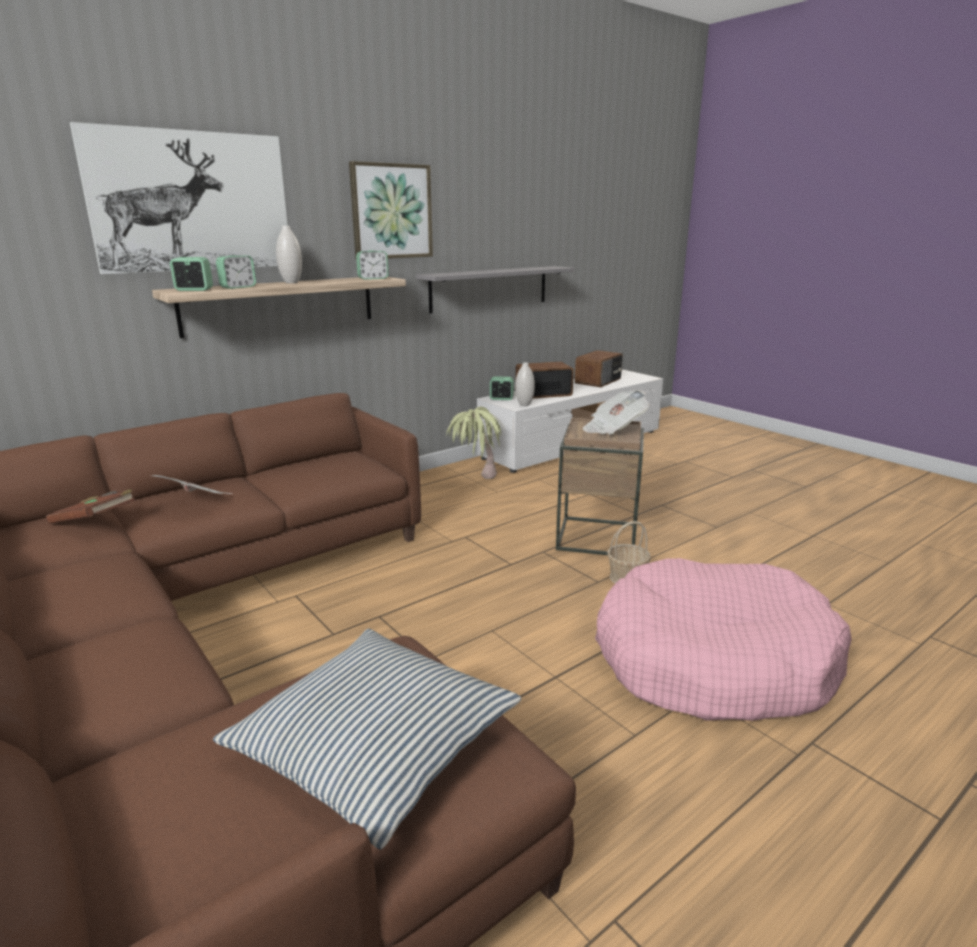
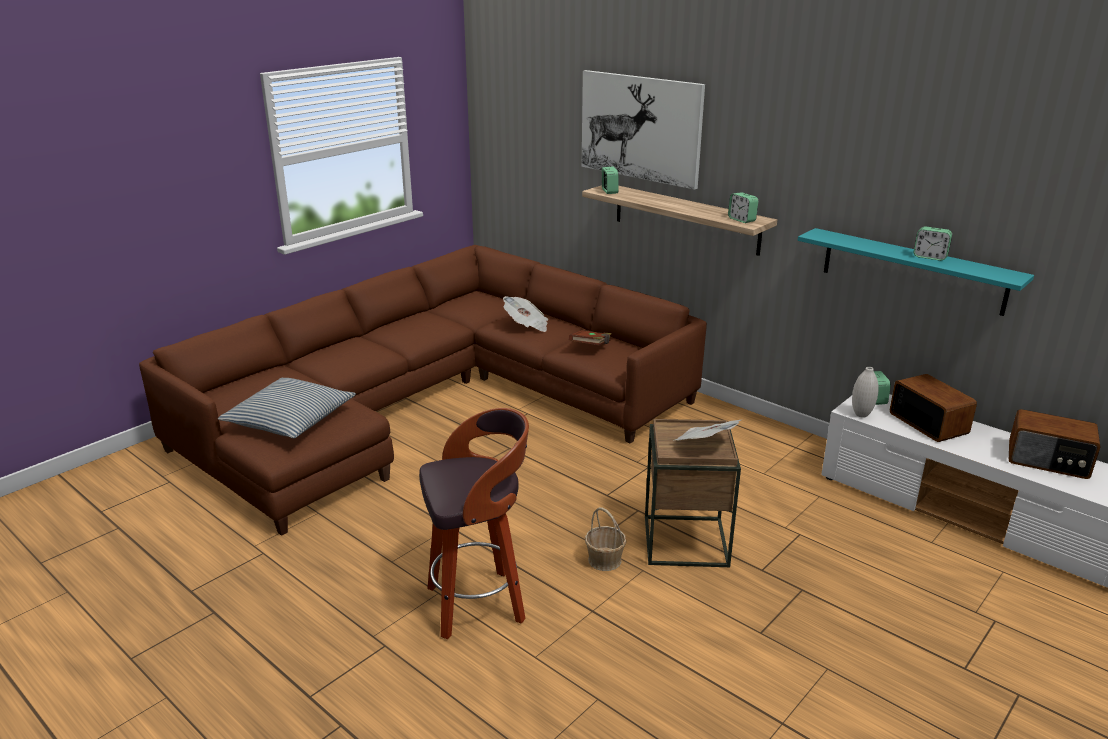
camera: 80 degrees right, 5 degrees up
(95, 521) = (491, 309): brown book -> brown book (591, 347)
(238, 287) = (636, 197): alarm clock -> alarm clock (930, 257)
(291, 282) = (682, 203): white vase -> none
(391, 211) = (799, 160): picture -> none
(476, 483) = (778, 458): potted plant -> none
(490, 288) = (912, 271): grey shelf -> turquoise shelf
(712, 662) = (478, 604): pink dog bed -> stool

